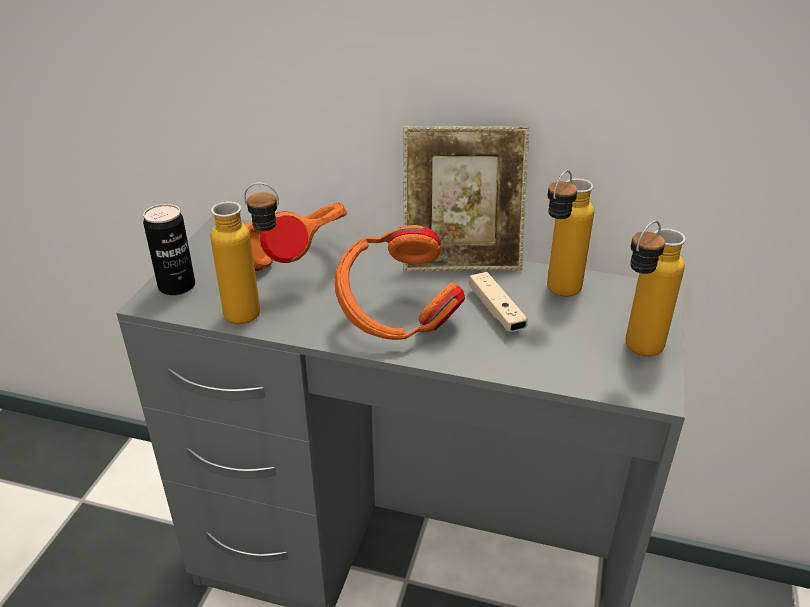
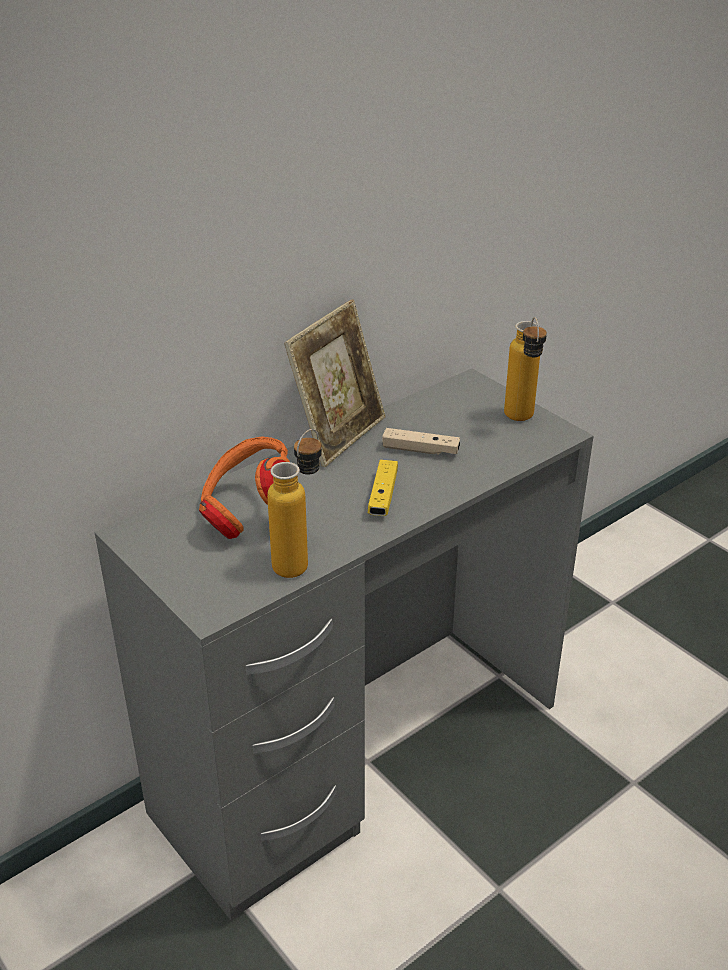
camera: 55 degrees left, 0 degrees up
(177, 286) = (201, 590): can -> none
(396, 320) = (383, 496): orange headphones -> yellow game controller
(556, 295) = (430, 418): bottle -> none

